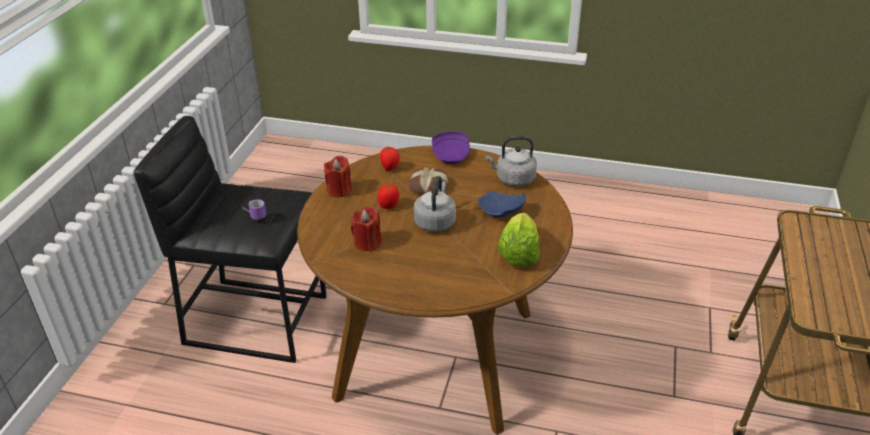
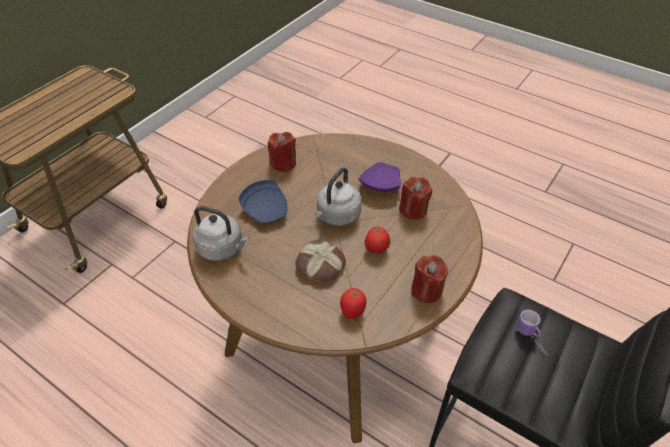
camera: 160 degrees left, 10 degrees up
(451, 156) = (265, 310): purple plate -> purple plate (379, 185)
(518, 254) = (283, 163): lettuce -> red candle

